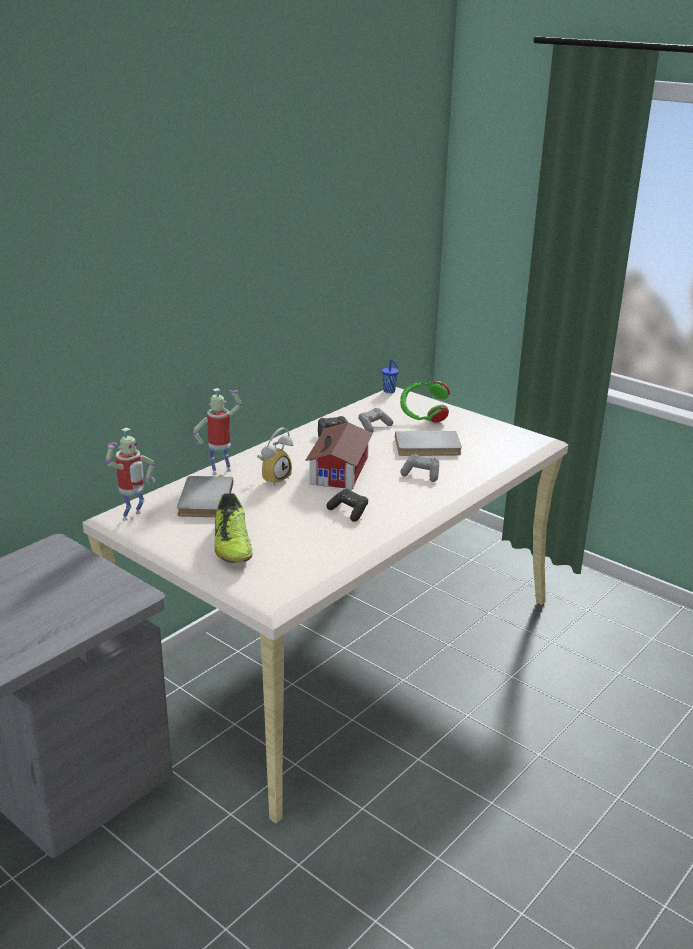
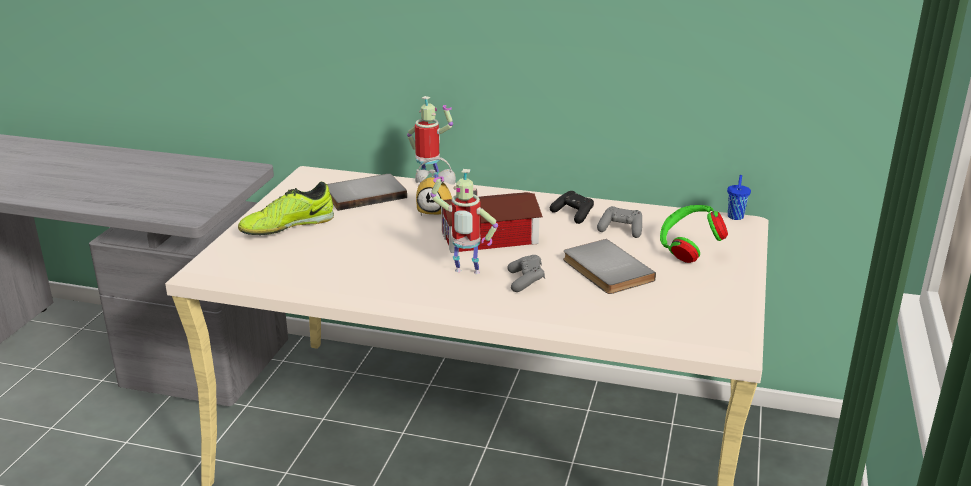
camera: 65 degrees right, 0 degrees up
(133, 517) = (308, 178): toy robot -> toy robot (465, 273)
(349, 512) = (398, 262): black game controller -> none

